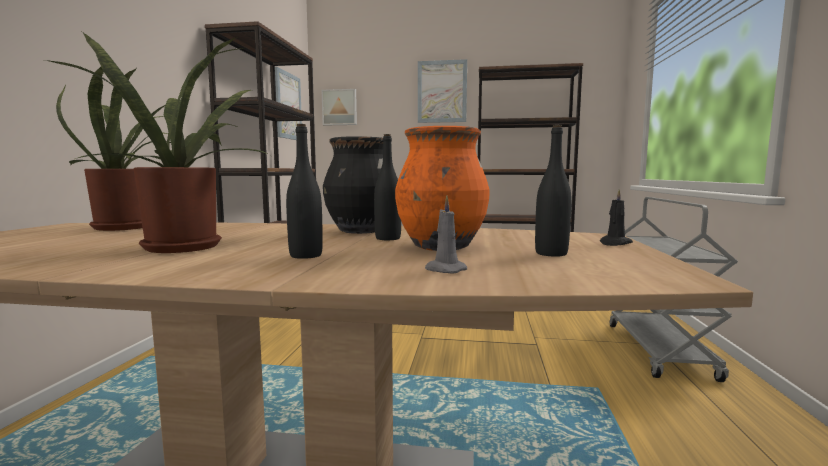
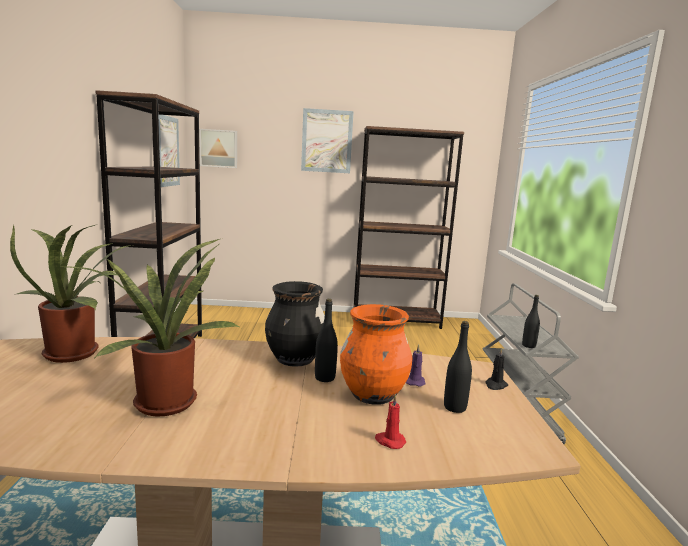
camera: 10 degrees left, 5 degrees up
(306, 255) = (278, 417): black bottle -> black bottle (528, 346)
(444, 270) = (389, 441): grey candle -> red candle
(502, 241) = (414, 381): none -> purple candle

